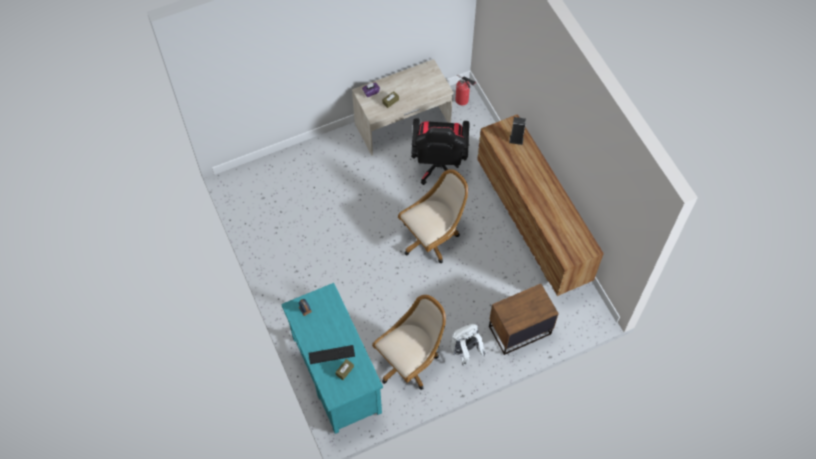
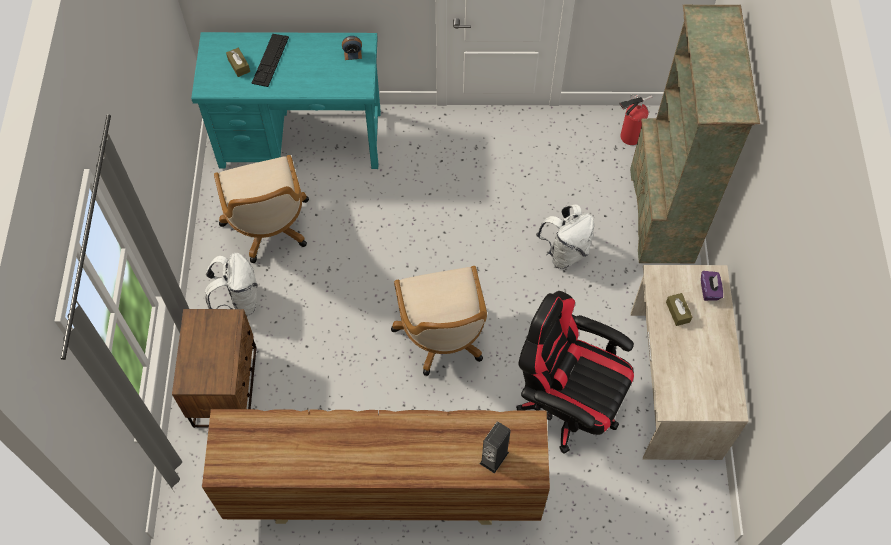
camera: 115 degrees right, 0 degrees up
(300, 160) = (662, 215): none -> green bookcase
(348, 198) = (565, 252): none -> white backpack
(463, 100) = (687, 504): fire extinguisher -> fire extinguisher (628, 137)

